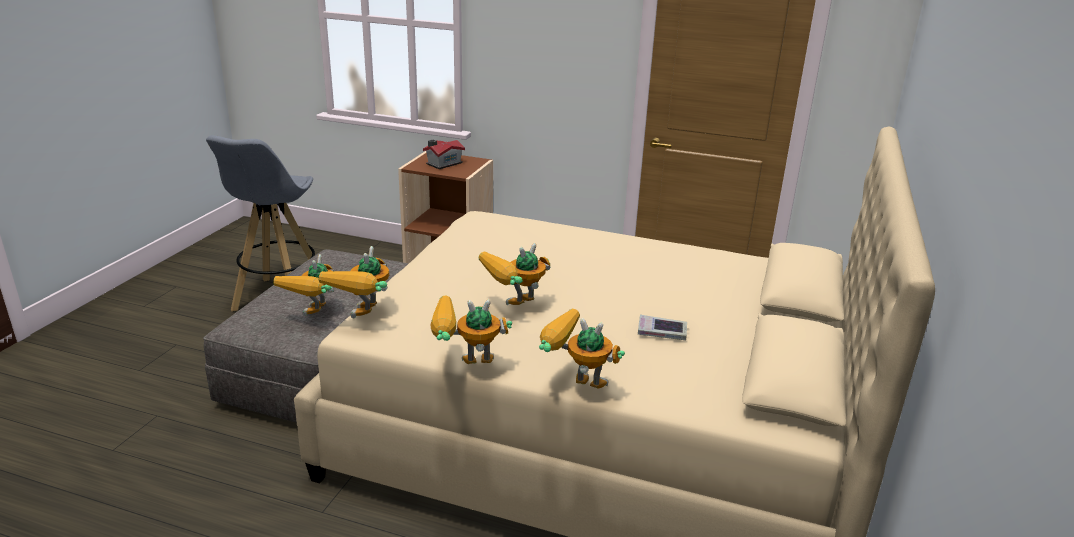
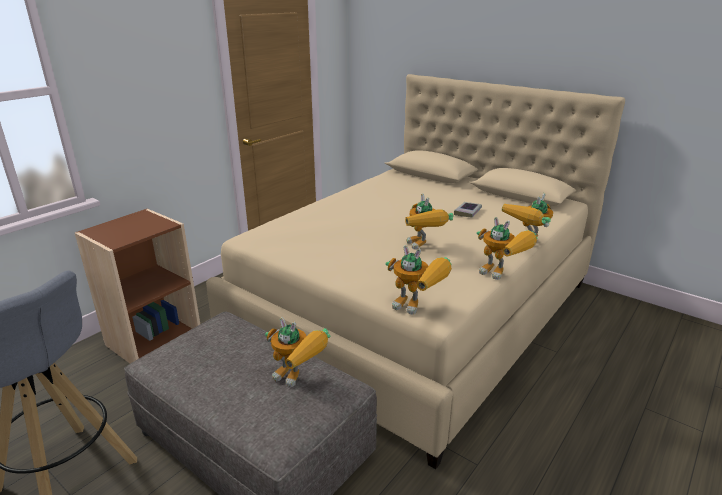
camera: 70 degrees left, 0 degrees up
(443, 163) = (127, 229): toy house -> none
(465, 368) = (503, 275): toy robot -> toy robot turned 60 degrees counterclockwise

